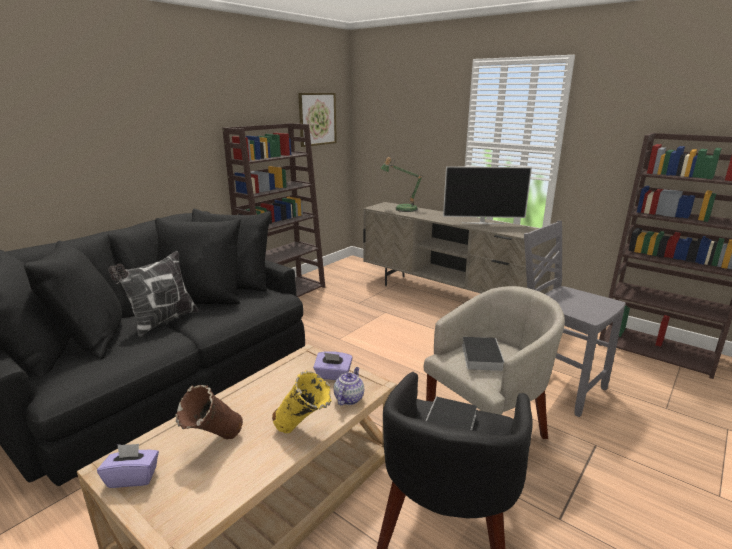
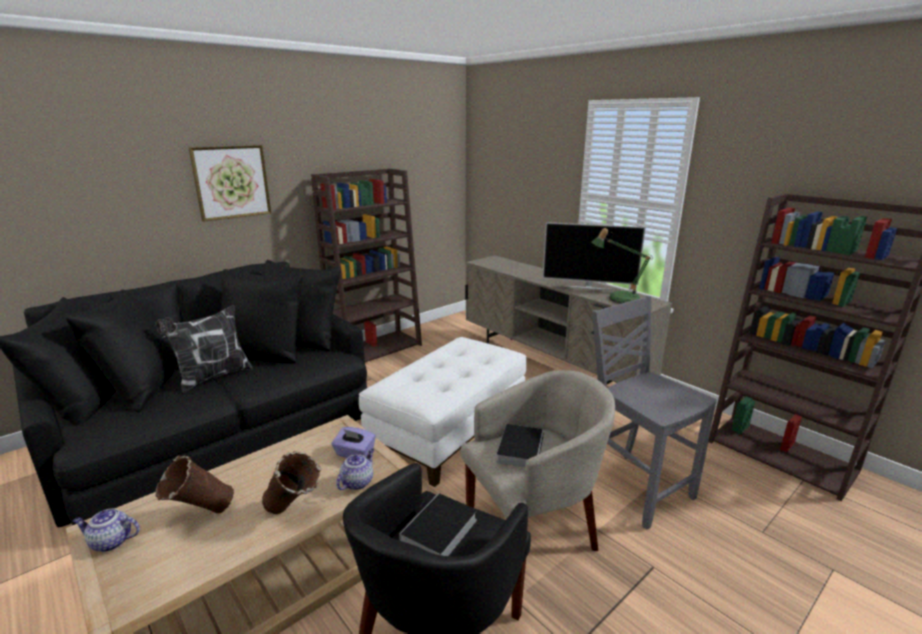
camera: 10 degrees right, 0 degrees up
(133, 477) = (110, 542): purple tissue box -> teapot
(304, 431) = (294, 514): yellow vase -> brown vase
(317, 119) = (424, 163): picture -> picture (231, 182)
(379, 355) = (448, 429): none -> white ottoman
(402, 209) = (508, 265): table lamp -> table lamp (619, 298)

